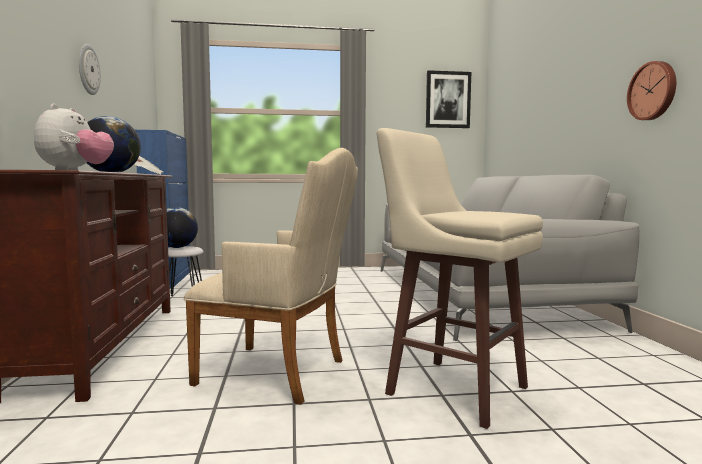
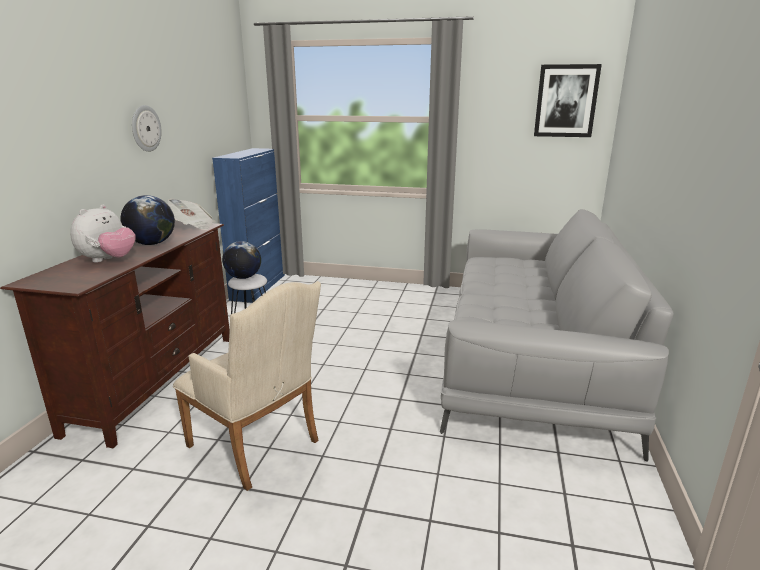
camera: 20 degrees right, 15 degrees up
(453, 389) = (380, 504): beige stool -> none
(653, 91) = (716, 197): wall clock -> none

